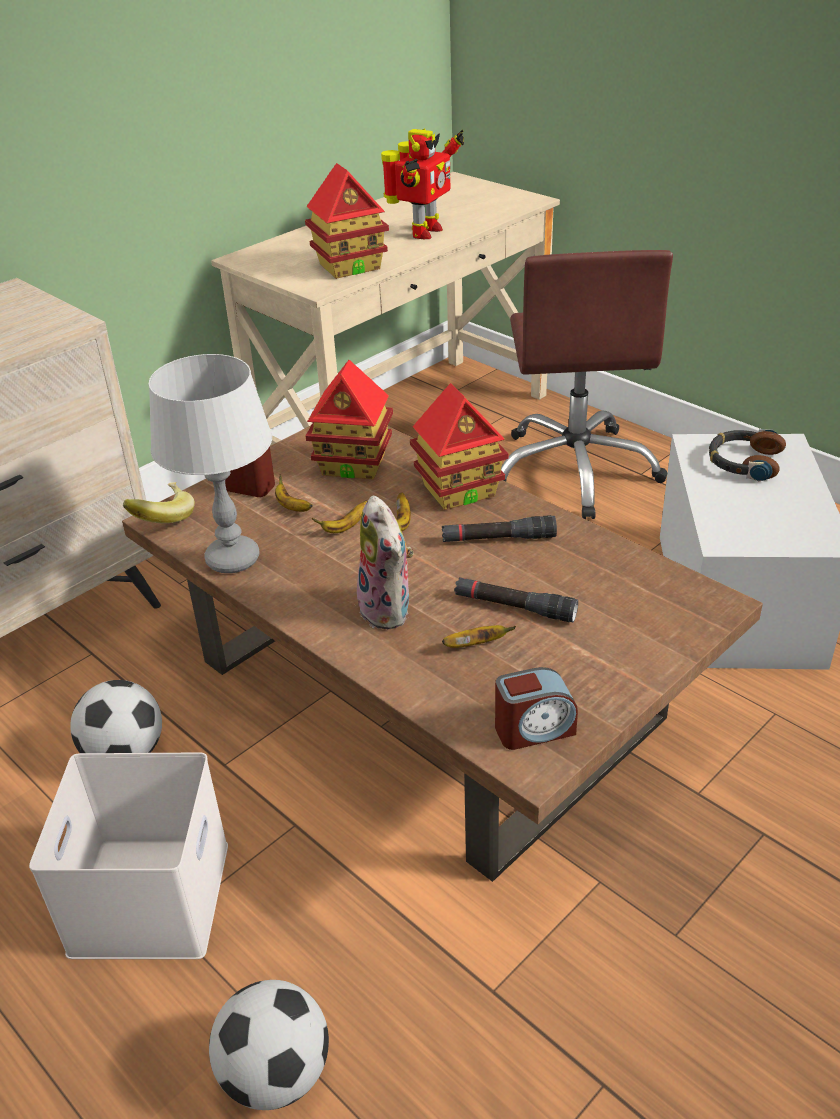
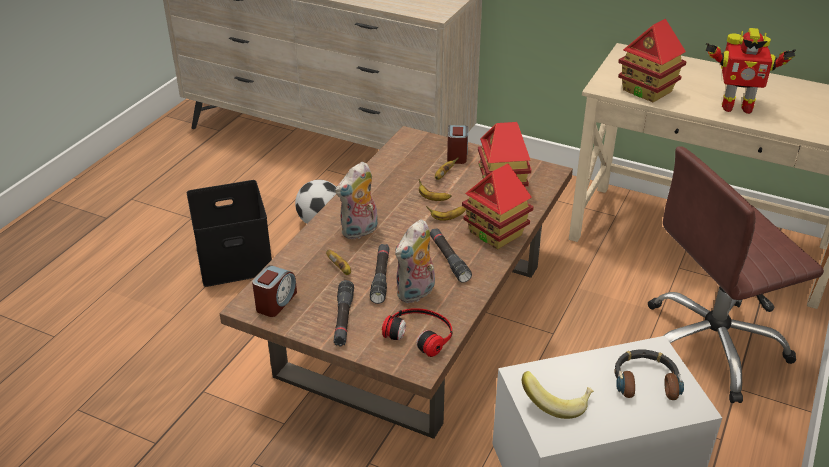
camera: 70 degrees right, 0 degrees up
(153, 900) = (233, 261): white storage box -> black storage box
(162, 518) = (410, 136): banana -> banana (556, 402)
(232, 559) = (383, 169): grey table lamp -> none
(276, 1073) = (148, 326): football -> none
(534, 729) = (276, 302): alarm clock -> alarm clock turned 120 degrees counterclockwise
(563, 580) = (416, 293): none -> plush toy
(599, 659) = (343, 319): none -> black flashlight
(651, 591) = (420, 333): none -> headphones

